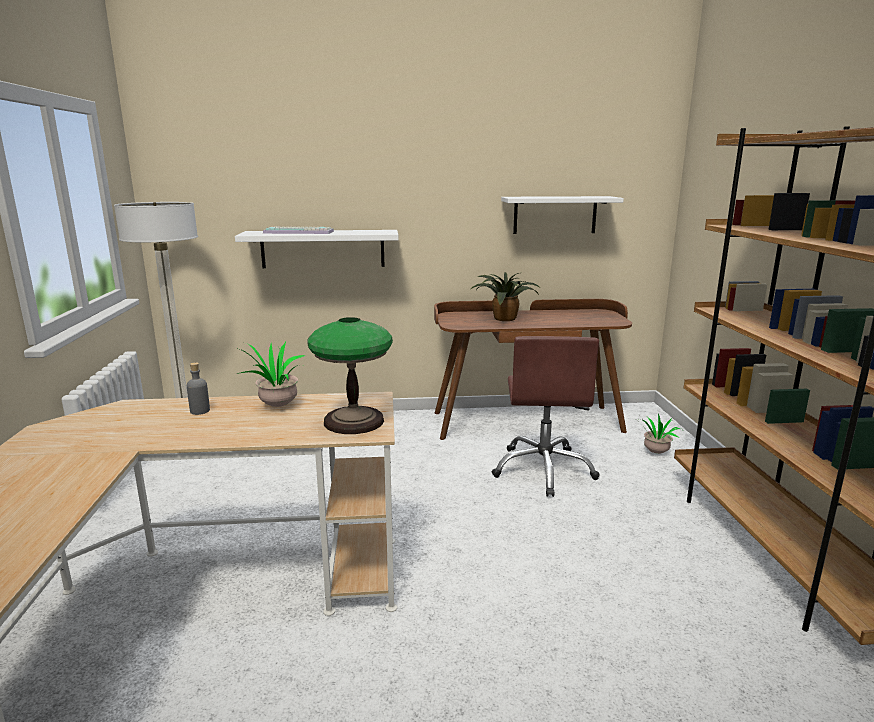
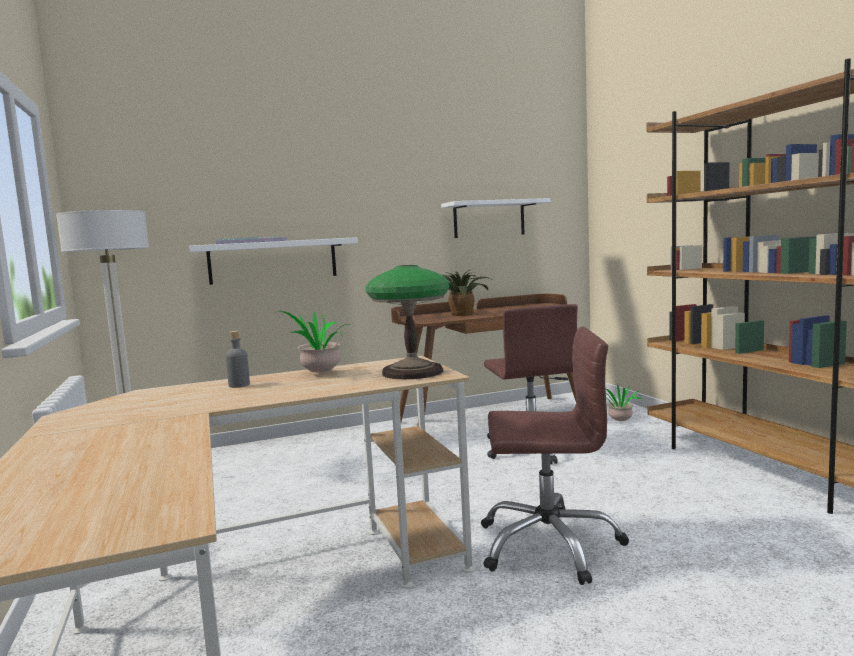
camera: 15 degrees left, 10 degrees down
(481, 597) = (548, 544): none -> brown office chair

